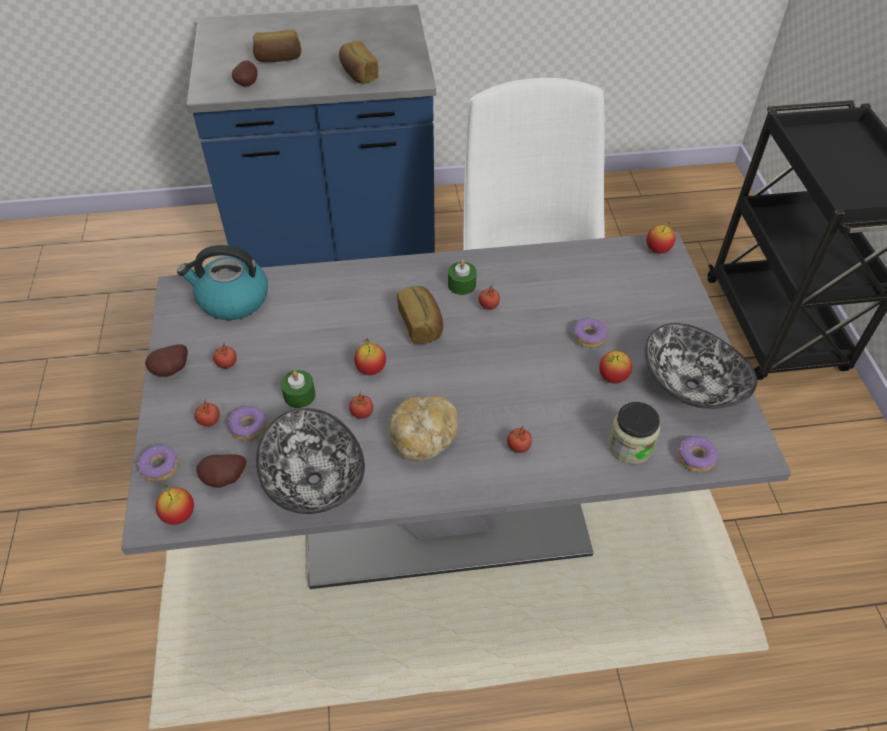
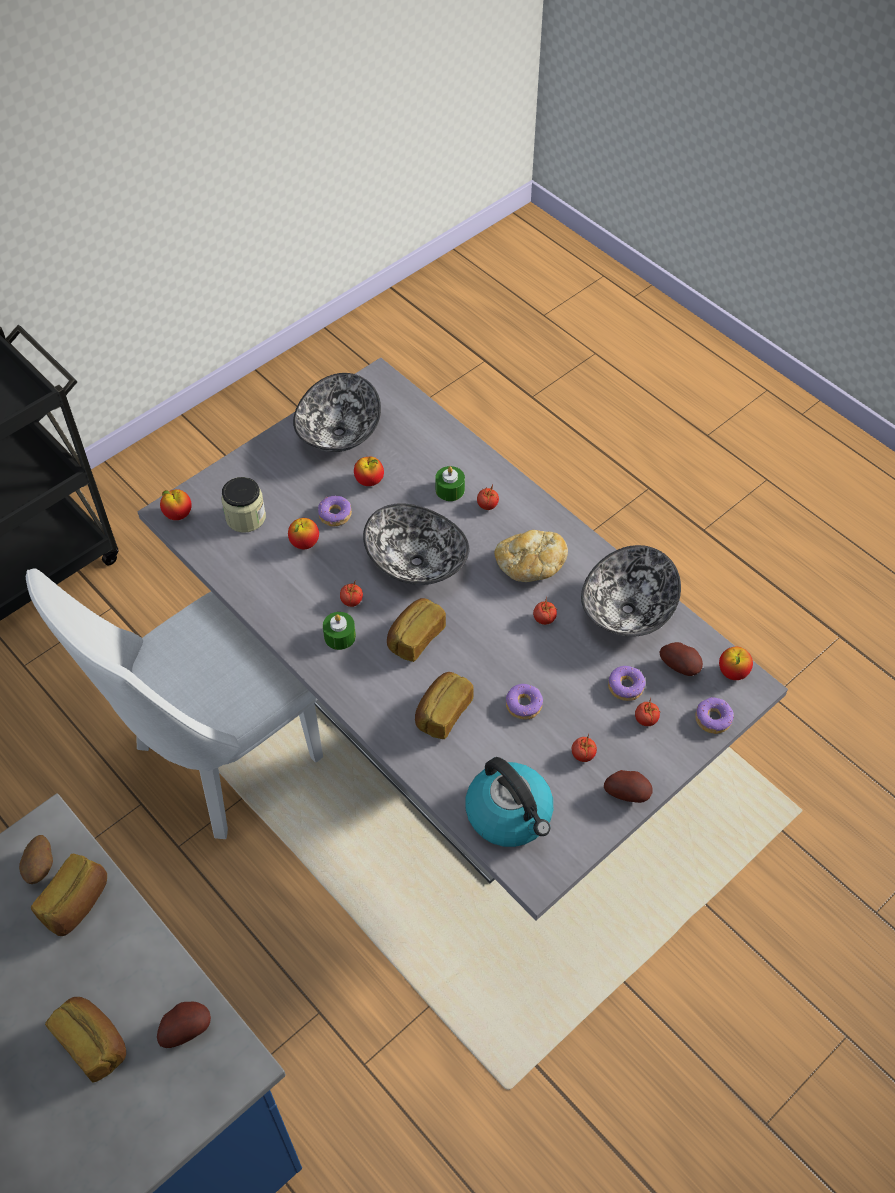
camera: 125 degrees left, 5 degrees up
(299, 395) = (565, 674): green candle -> green candle (450, 489)
(343, 306) = (442, 712): none -> bread
(371, 369) = (495, 642): apple -> apple (304, 543)
(394, 70) = (41, 866): none -> potato
(494, 362) = (415, 563): none -> bowl
(630, 446) = (430, 444): jar -> jar (245, 517)
(695, 458) = (410, 407): donut -> donut (524, 705)

